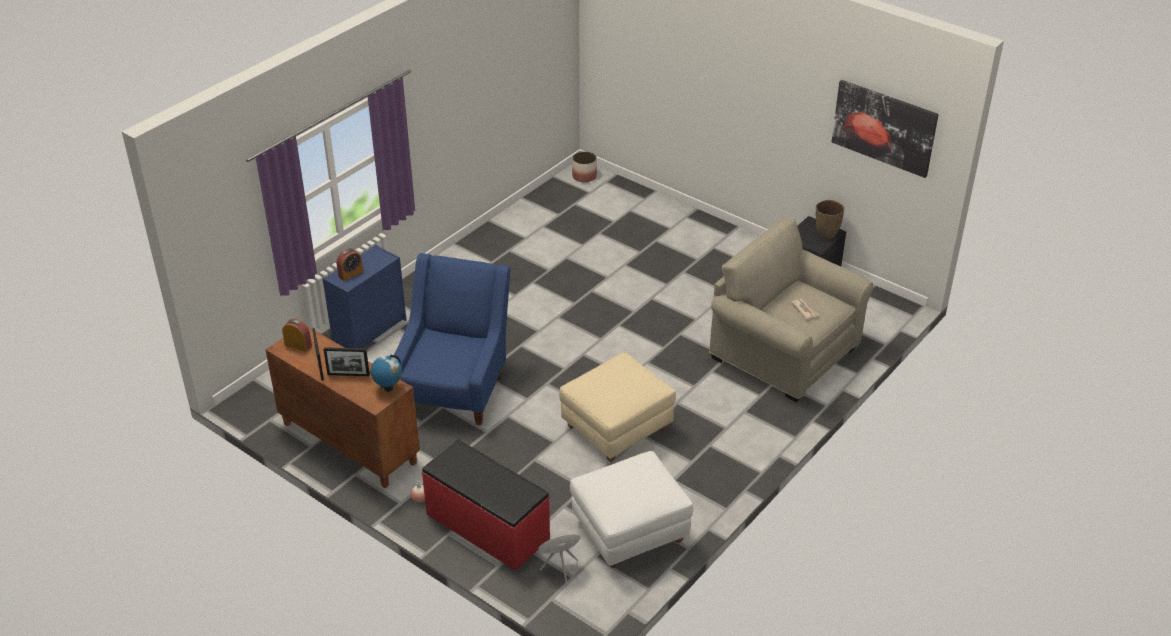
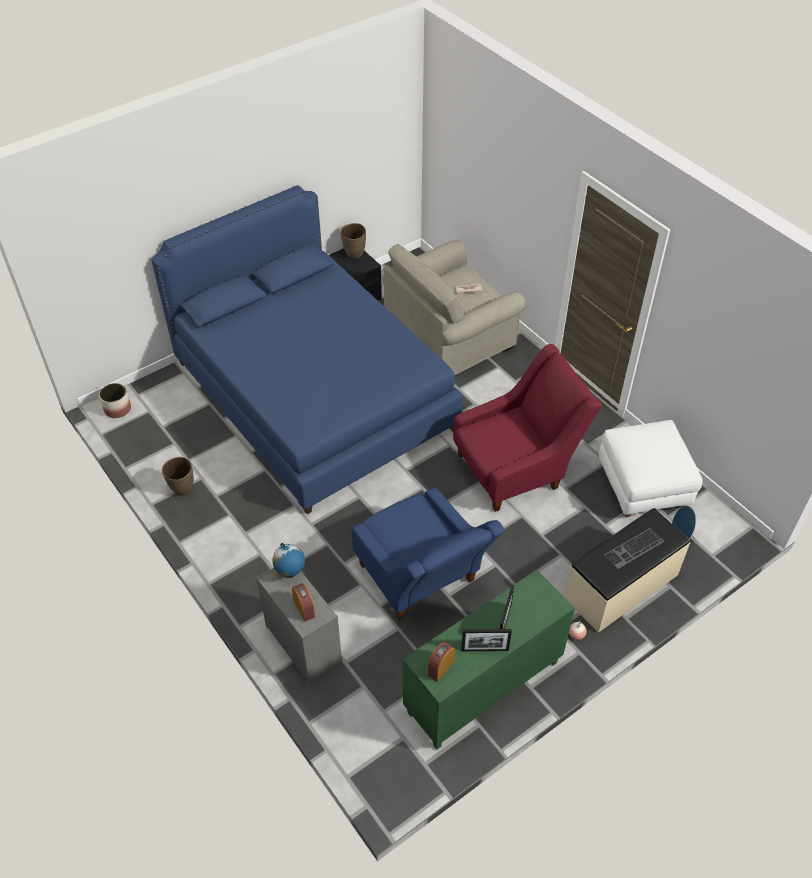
camera: 75 degrees left, 10 degrees up
(348, 443) = (483, 689): brown cabinet -> green cabinet
(370, 330) = (303, 644): blue dresser -> grey dresser
(388, 388) = (534, 590): globe -> globe (290, 573)
(454, 386) = (422, 580): blue armchair -> blue armchair turned 150 degrees counterclockwise
(486, 481) = (634, 549): none -> keyboard
(487, 527) = (622, 587): red bench -> beige bench
(509, 231) = (182, 489): none -> brown vase
(616, 429) = (516, 468): beige ottoman -> red armchair
(653, 278) = (313, 395): none -> blue bed
(884, 127) = (367, 134): picture -> none

